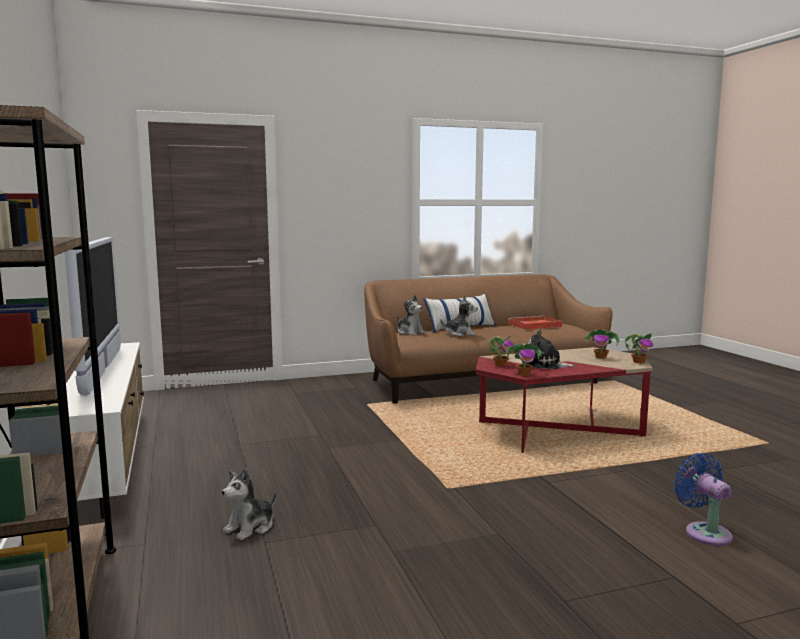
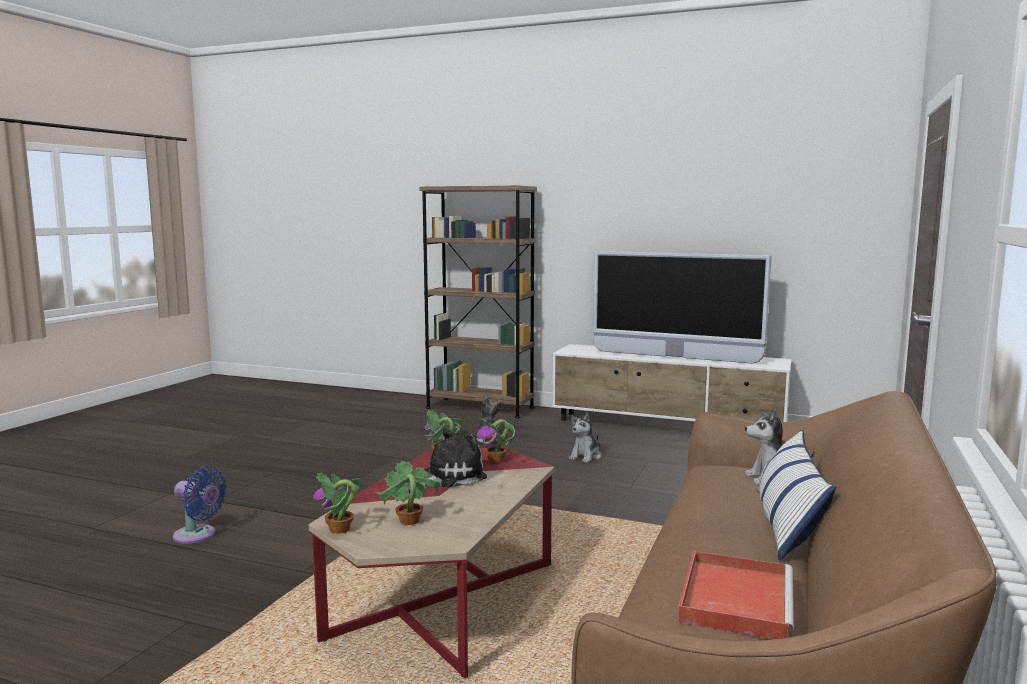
camera: 130 degrees right, 0 degrees up
(460, 334) = (718, 502): plush toy -> plush toy (586, 456)

